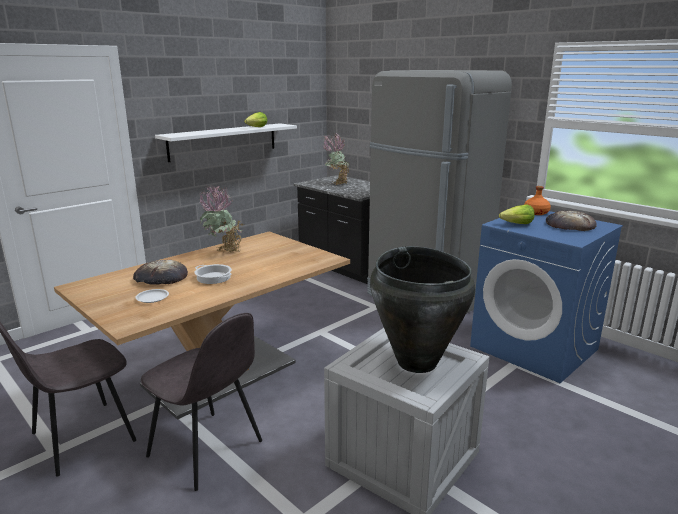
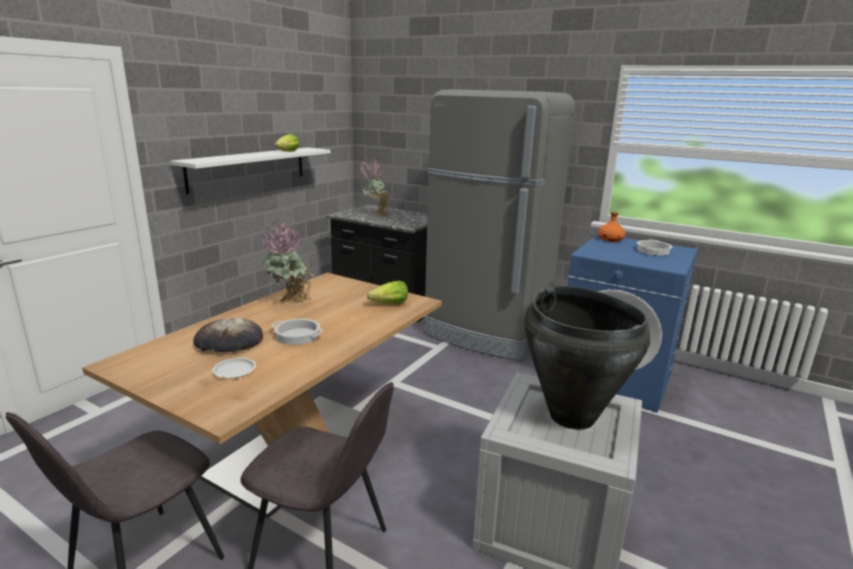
camera: 15 degrees left, 0 degrees up
(517, 224) = (605, 252): lettuce -> lettuce (390, 304)
(569, 225) = (652, 251): bread -> cooking pot

